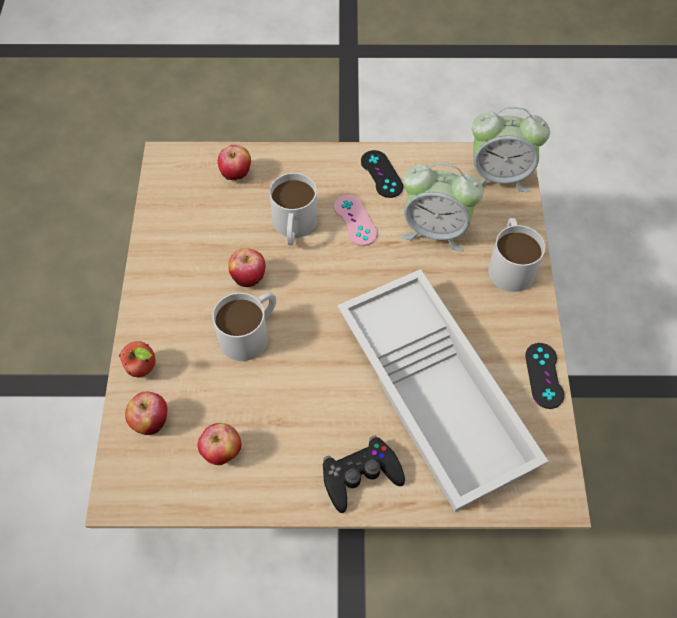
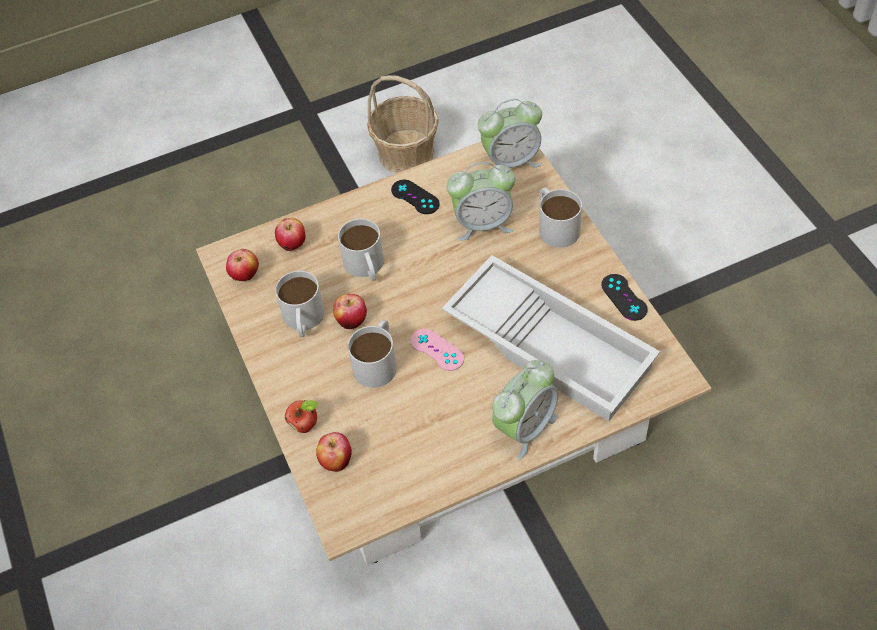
camera: 20 degrees left, 5 degrees down
(203, 257) = (303, 320): none -> white mug
(222, 453) = (408, 458): apple -> apple (246, 276)
(355, 220) = (413, 242): pink game controller -> pink game controller (437, 350)
(360, 476) = (525, 427): black game controller -> alarm clock
(420, 127) = (406, 153): none -> basket

